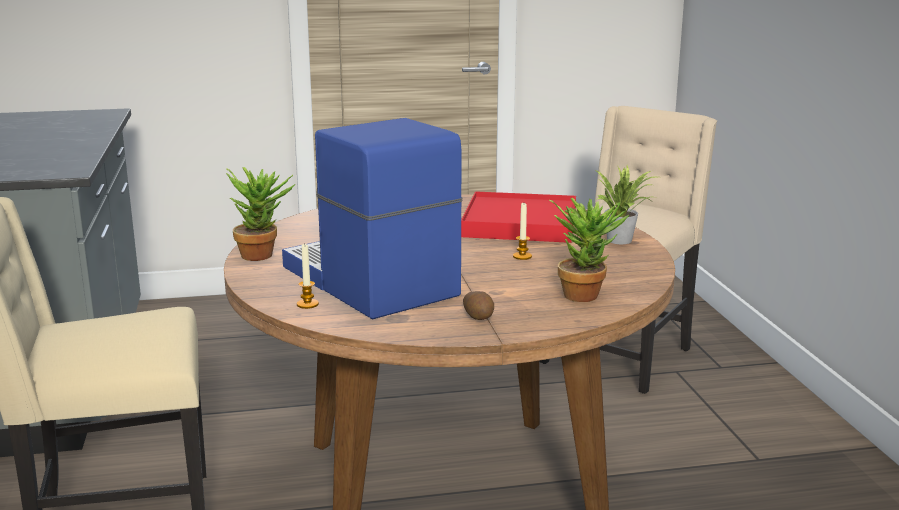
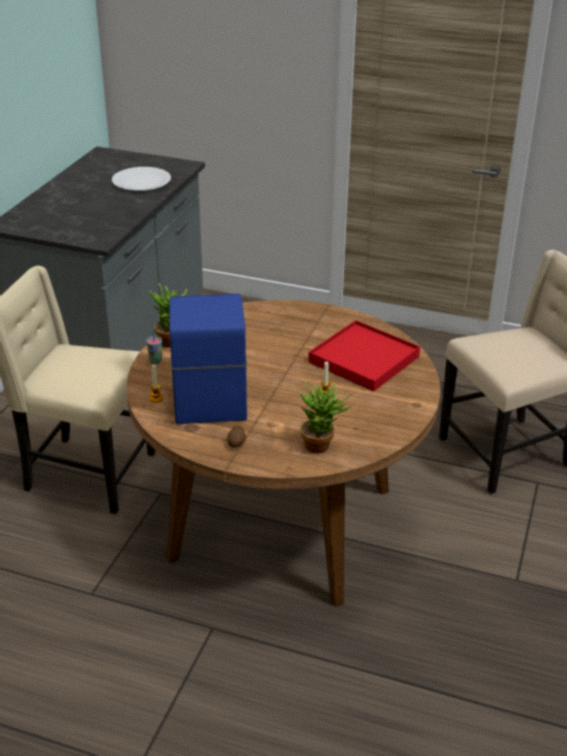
camera: 30 degrees right, 15 degrees up
(62, 127) = (141, 181): none -> white plate
(259, 274) = (155, 361): none -> cup
(622, 240) = (412, 400): potted plant -> none

